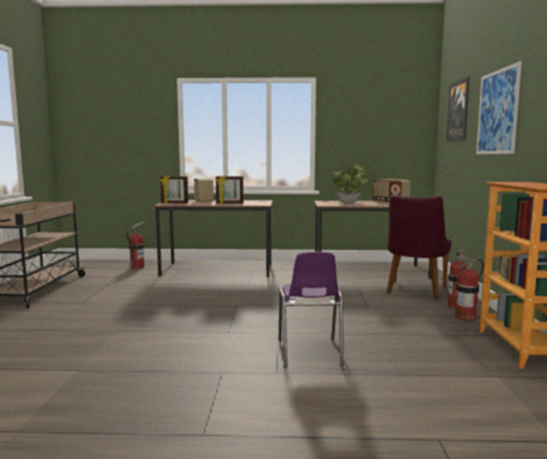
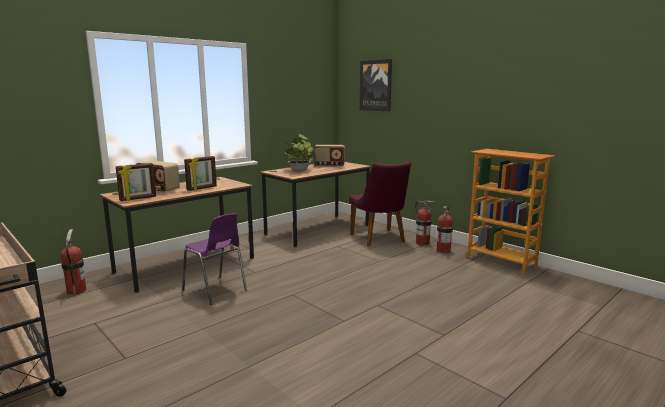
camera: 45 degrees left, 5 degrees up
(309, 353) = (428, 312): purple chair -> purple chair (215, 291)
(497, 112) = (436, 94): picture -> none

